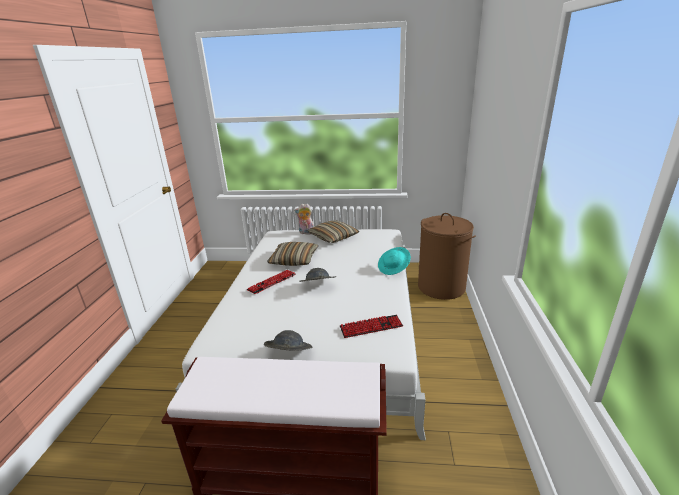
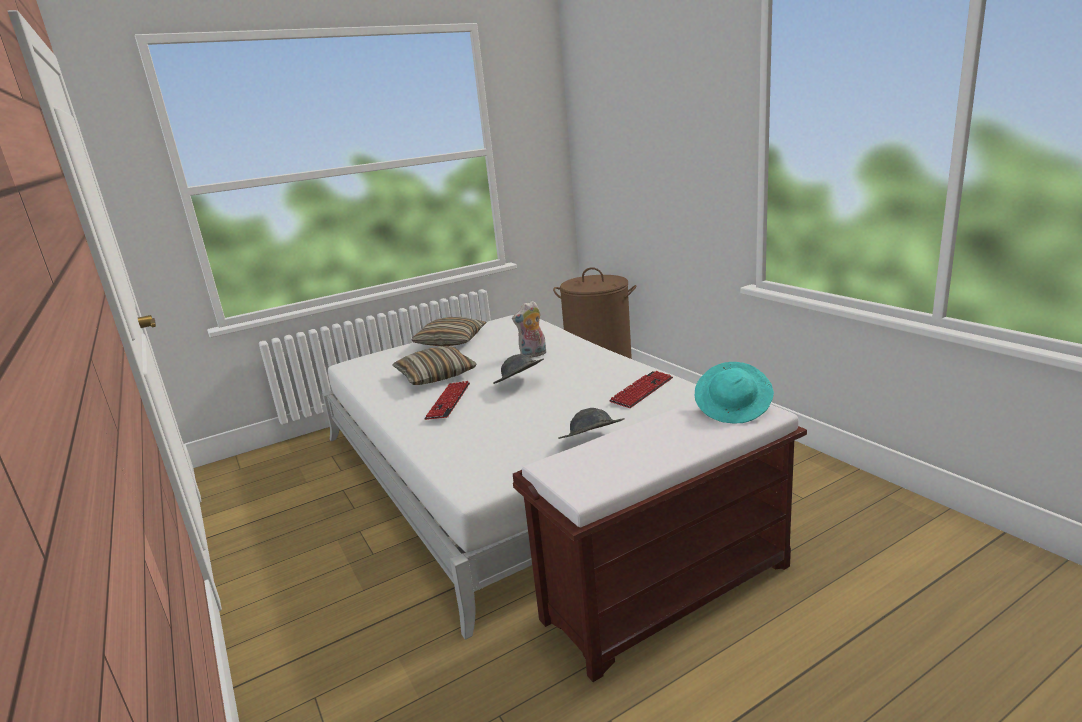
camera: 35 degrees left, 5 degrees down
(306, 233) = (400, 349): plush toy -> plush toy (533, 355)
(394, 268) = (580, 342): turquoise hat -> turquoise hat (733, 409)

